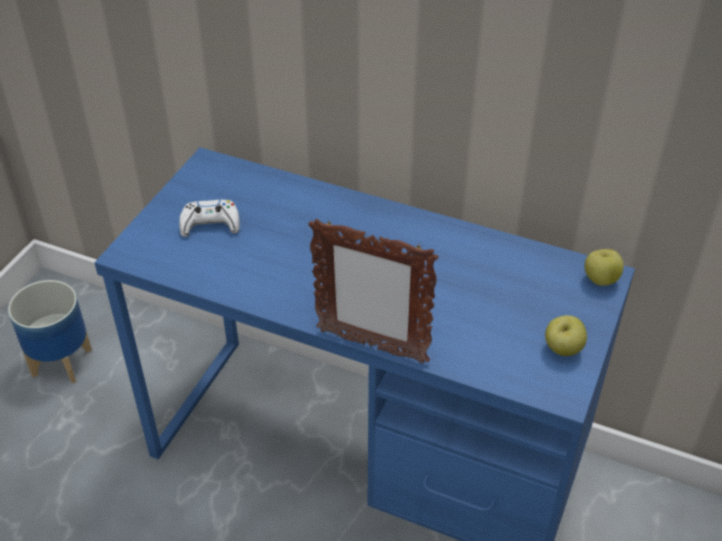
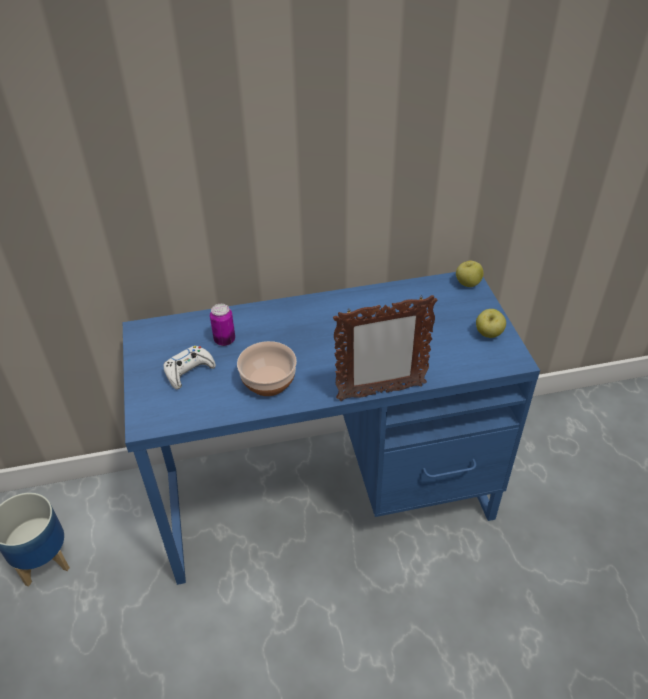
camera: 35 degrees left, 0 degrees up
(272, 211) = (224, 340): none -> can
(272, 273) = (268, 381): none -> bowl

